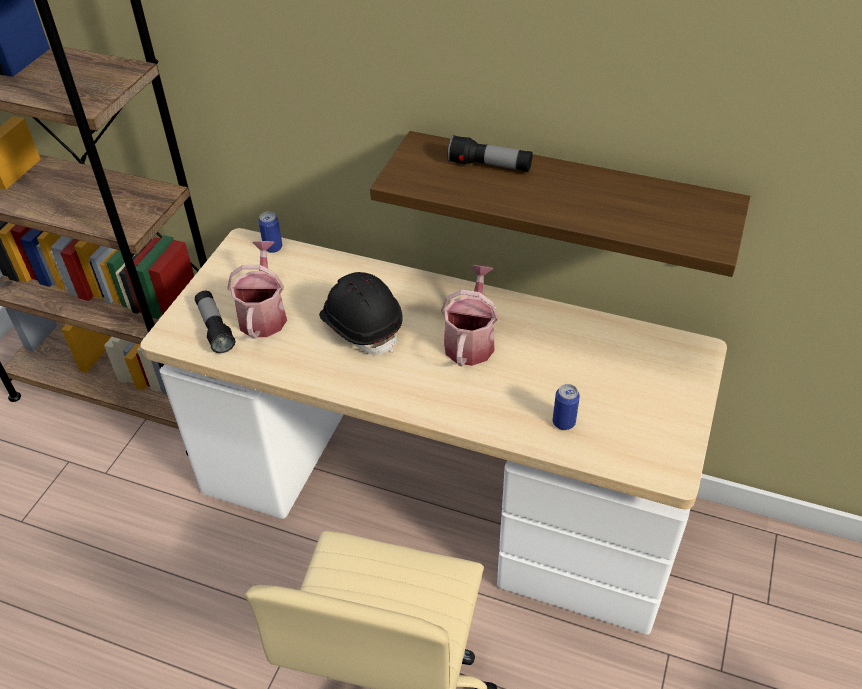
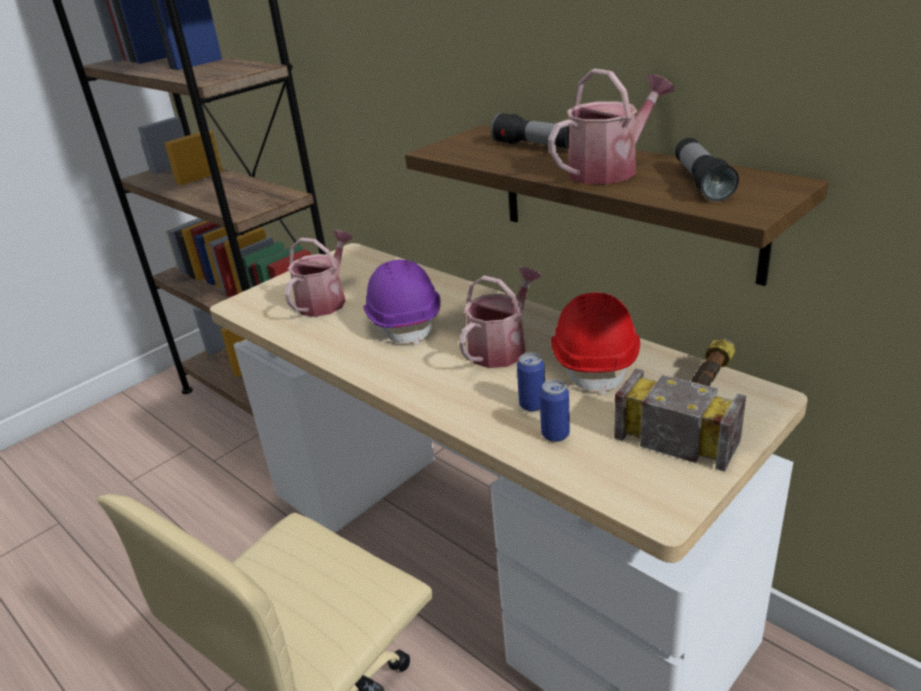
camera: 25 degrees right, 15 degrees down
(215, 328) = (277, 304): flashlight -> flashlight (701, 182)
(273, 247) = (371, 258): can -> can (532, 405)
(362, 326) = (404, 321): black hard hat -> purple hard hat
(556, 340) = (595, 362): none -> red hard hat
(578, 198) = (609, 170): none -> watering can
(654, 368) = (698, 405): none -> hammer

